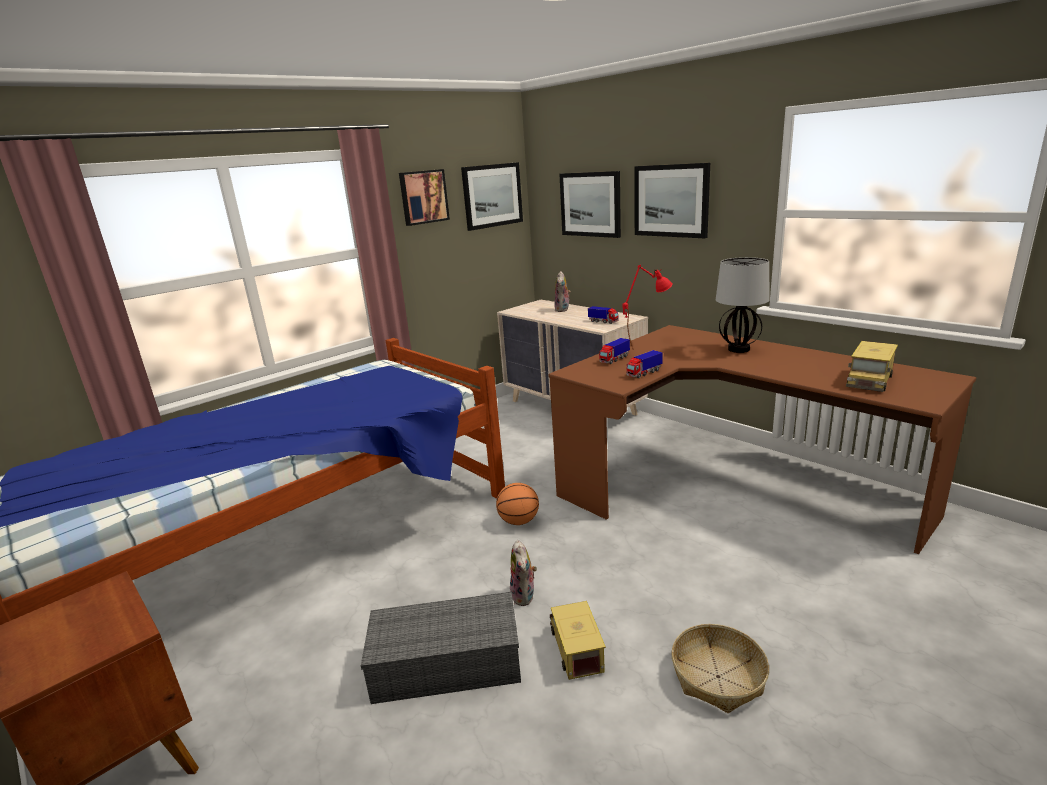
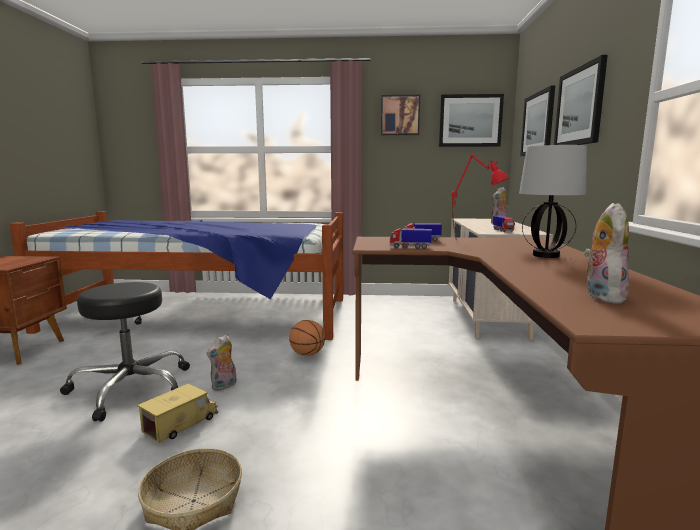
camera: 45 degrees right, 10 degrees down
(444, 665) = (132, 388): grey storage box -> black stool
(870, 380) = (601, 296): toy truck -> plush toy

